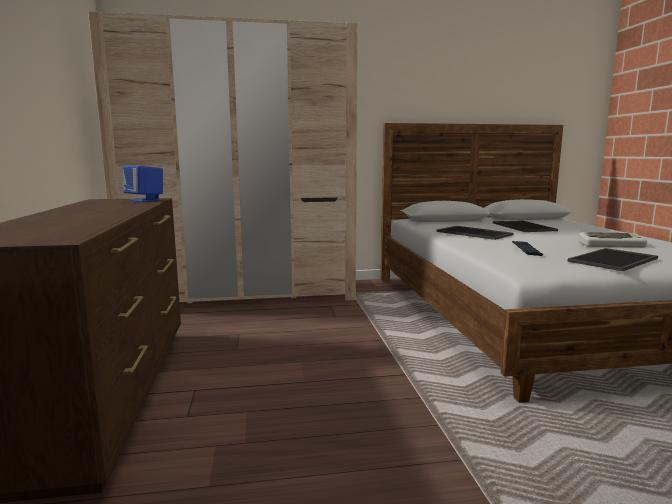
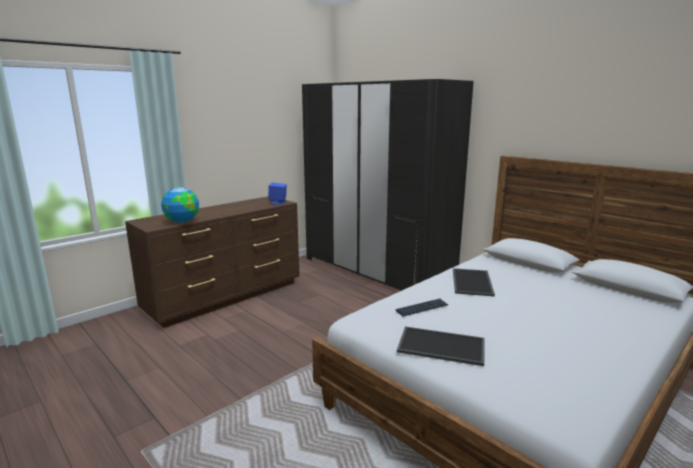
camera: 55 degrees right, 5 degrees up
(84, 227) = (181, 221): none -> globe
(243, 295) = (375, 272): beige wardrobe -> black wardrobe
(522, 226) = (554, 294): tray -> none
(611, 245) = (528, 342): keyboard -> none

